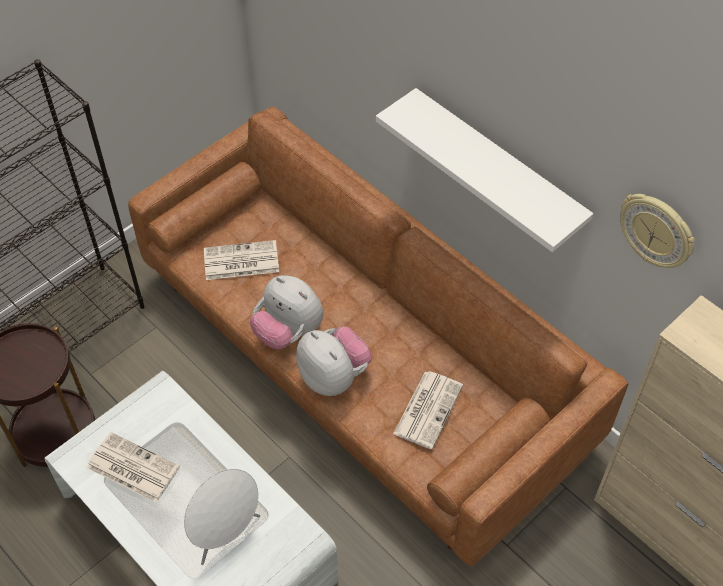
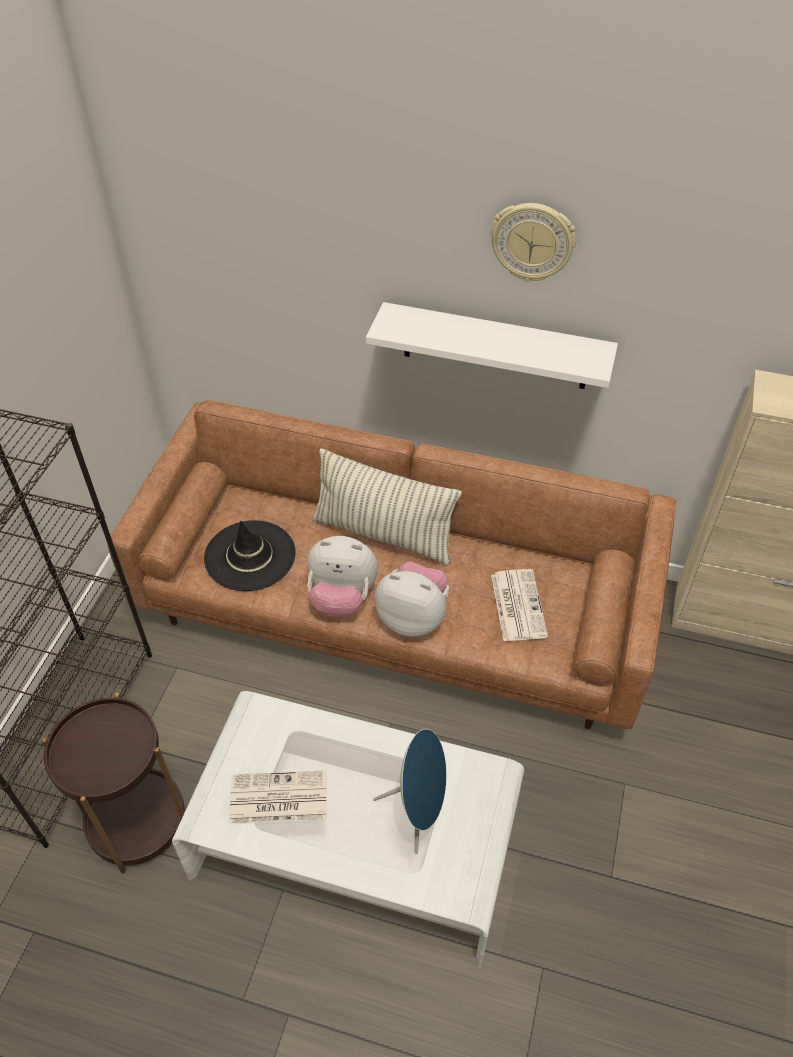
camera: 30 degrees left, 5 degrees down
(226, 534) = (418, 811): white speaker -> blue speaker
(240, 261) = (250, 556): newspaper -> black hat
(360, 292) = (383, 534): none -> pillow
(657, 231) = (695, 328): wall clock -> wall clock (532, 241)

